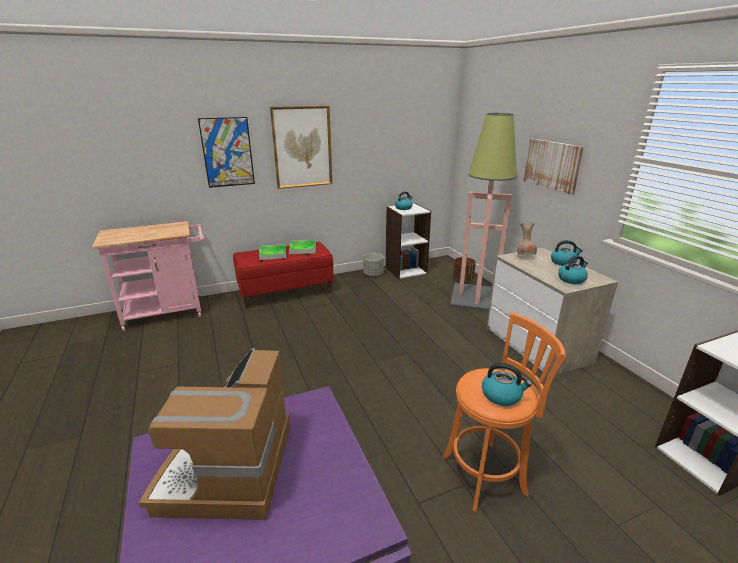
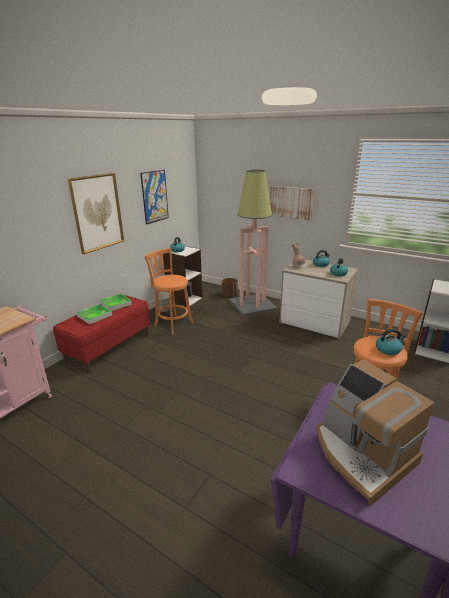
camera: 35 degrees left, 0 degrees up
(227, 152) = (35, 228): picture -> picture (155, 196)
(365, 290) = (172, 324): none -> orange stool

